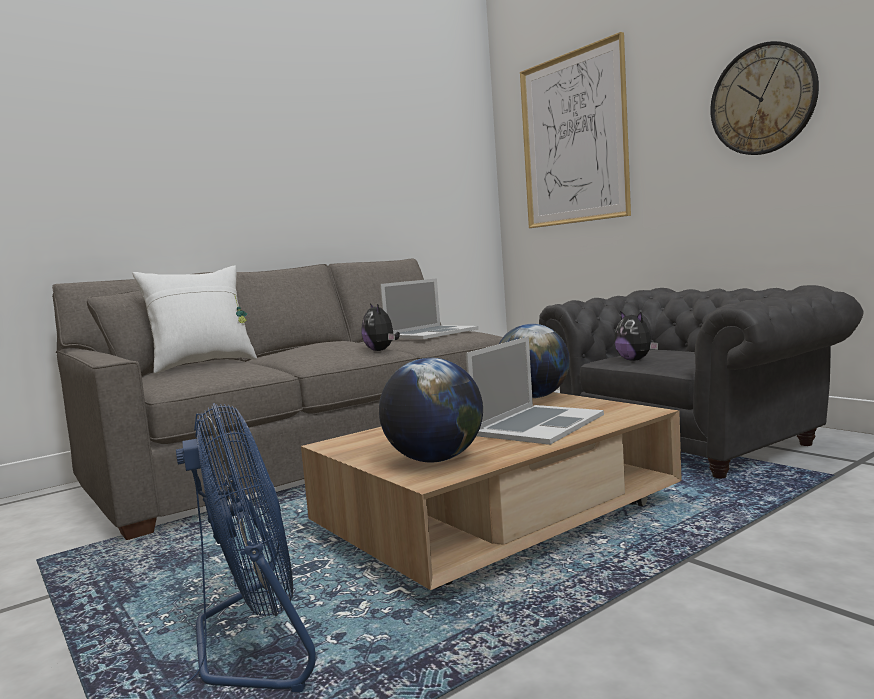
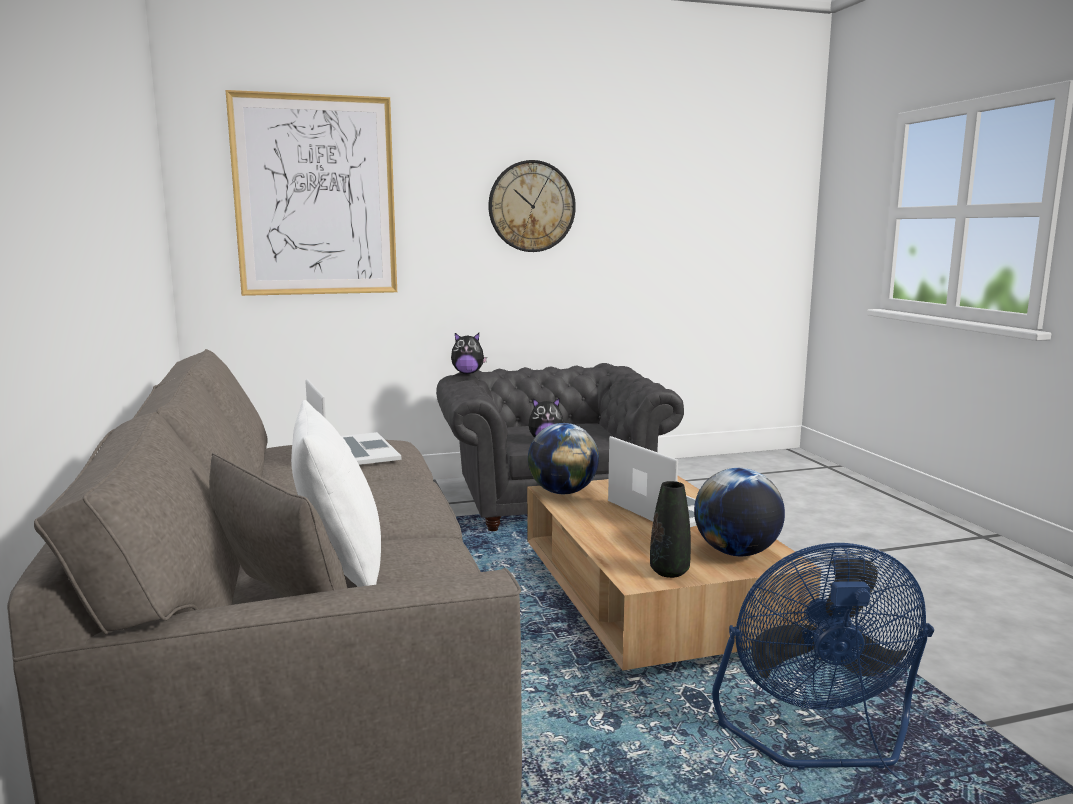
camera: 70 degrees left, 5 degrees up
(360, 448) = (669, 572): none -> black vase
(381, 350) = (412, 483): plush toy -> plush toy (468, 373)

